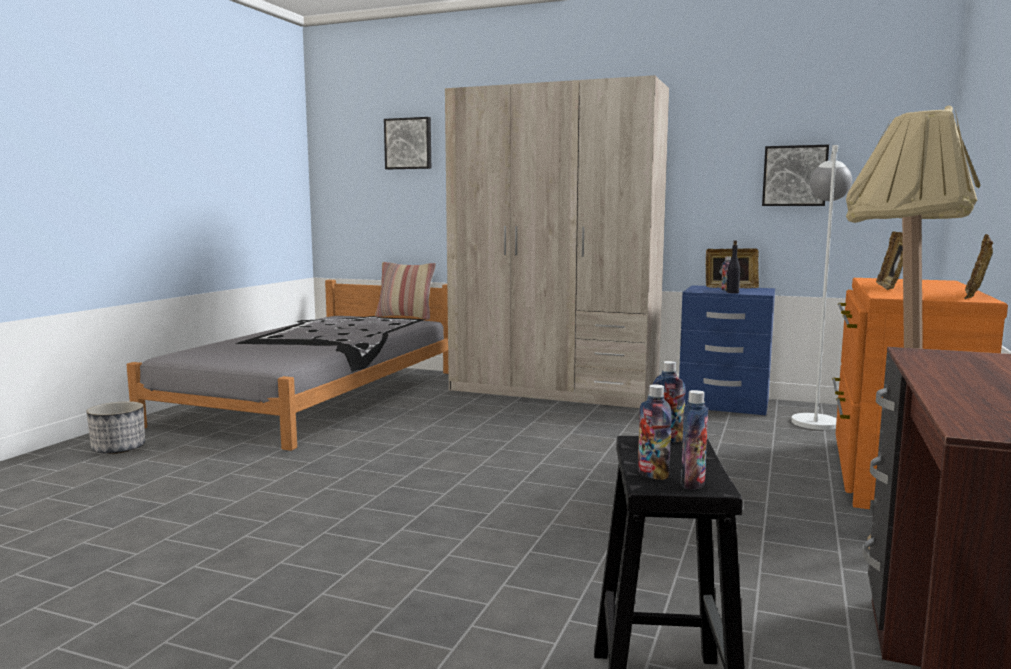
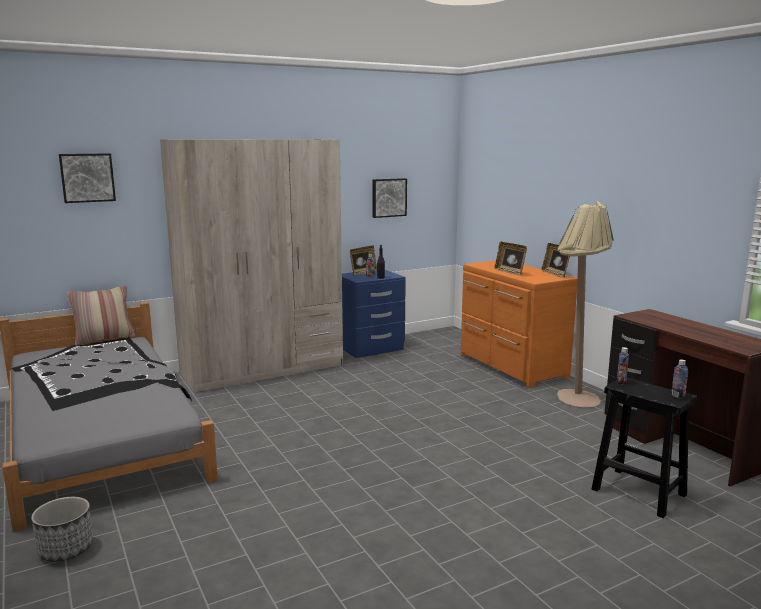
camera: 50 degrees left, 5 degrees up
(653, 474) = (661, 398): bottle -> none
(814, 419) = (425, 344): white floor lamp -> none

